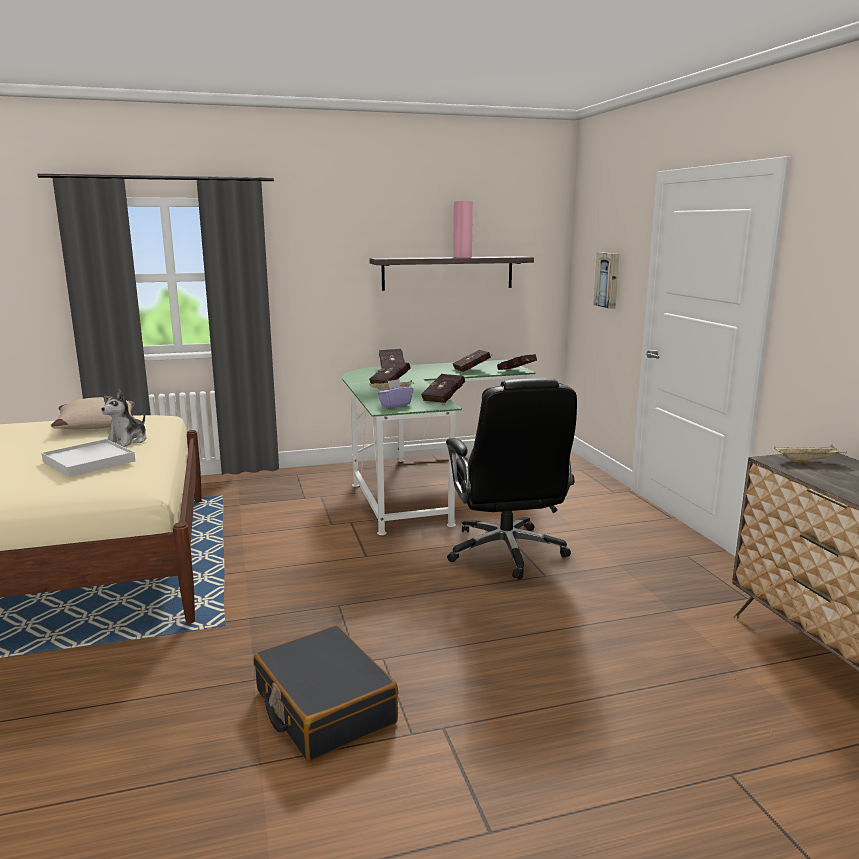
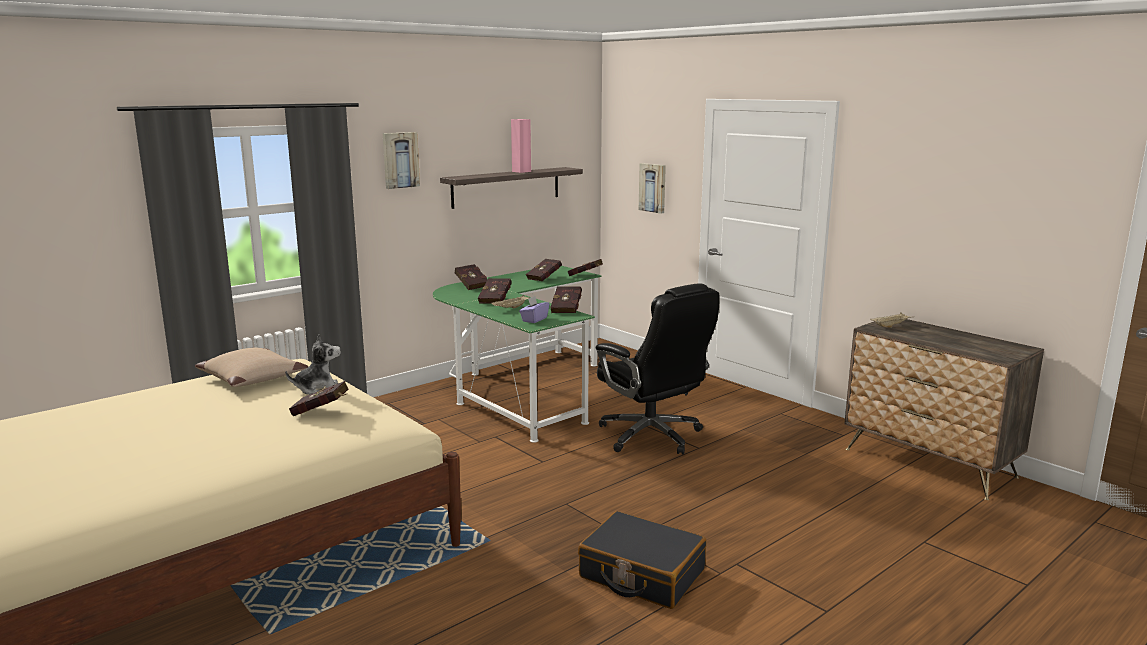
camera: 25 degrees left, 0 degrees up
(89, 461) = (322, 412): white tray -> red book
(127, 441) = (318, 388): plush toy -> plush toy turned 105 degrees counterclockwise
(325, 238) = (400, 160): none -> picture

